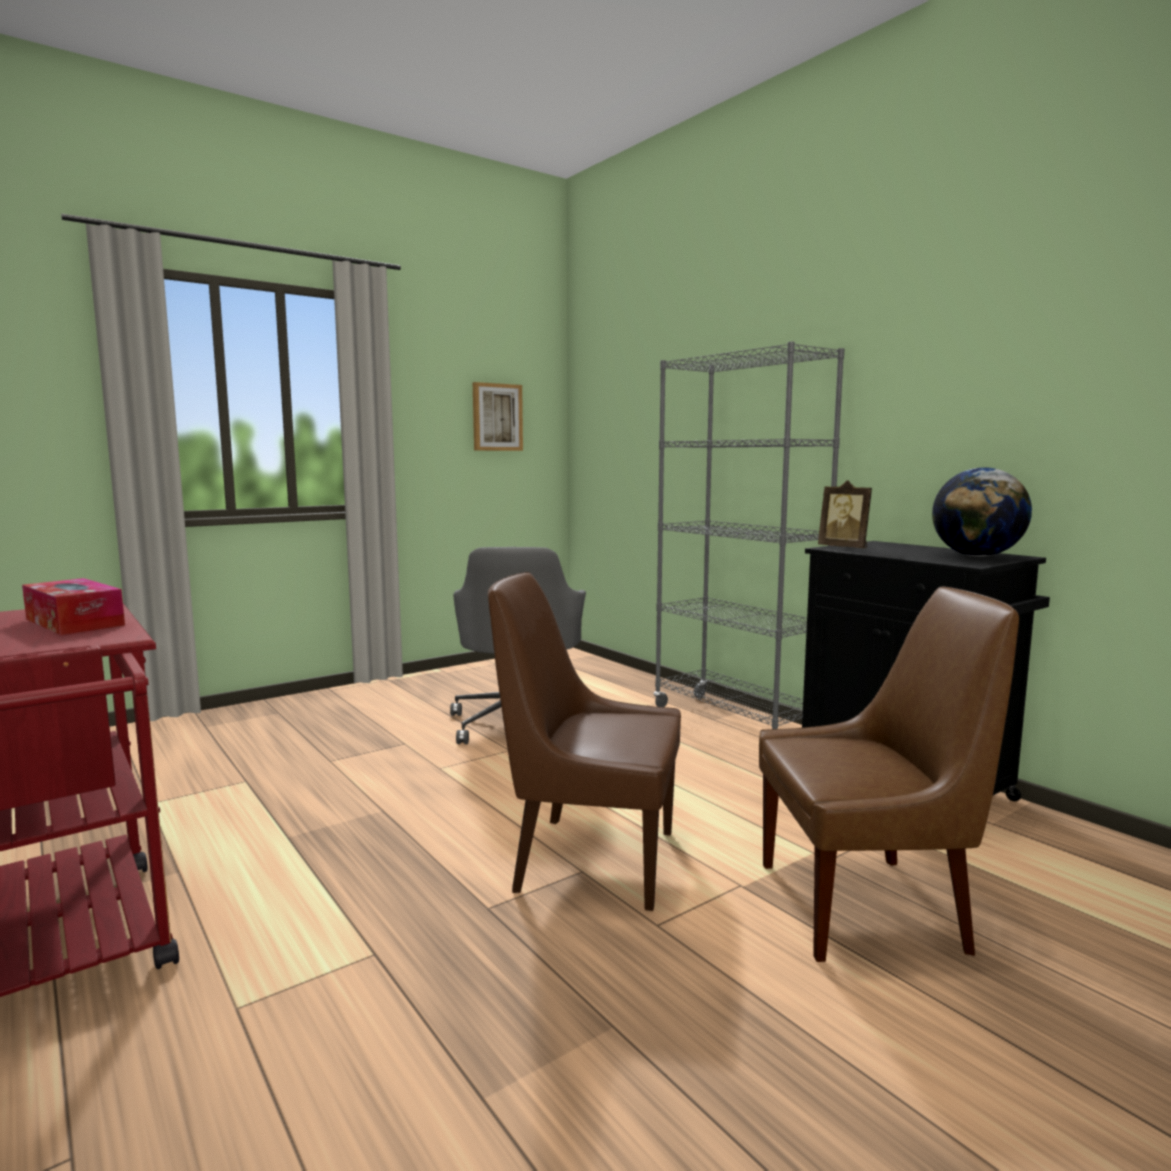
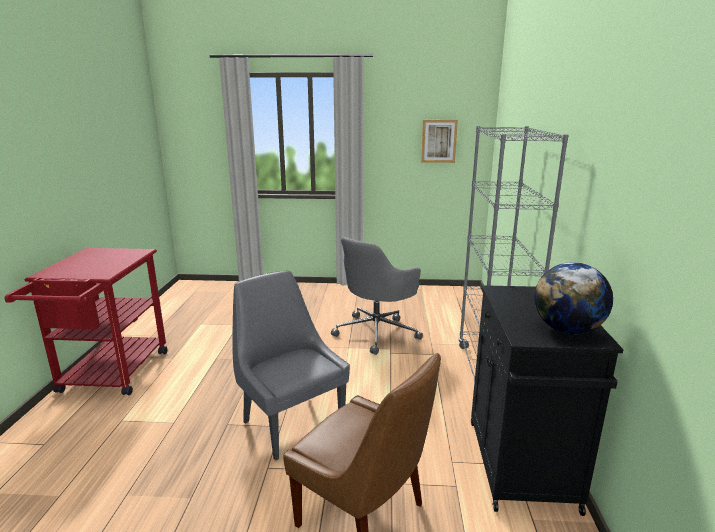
camera: 40 degrees right, 10 degrees up
(74, 622) = (115, 261): tissue box -> none
(589, 860) = (291, 422): brown chair -> grey chair
(844, 548) = (506, 292): picture frame -> none

